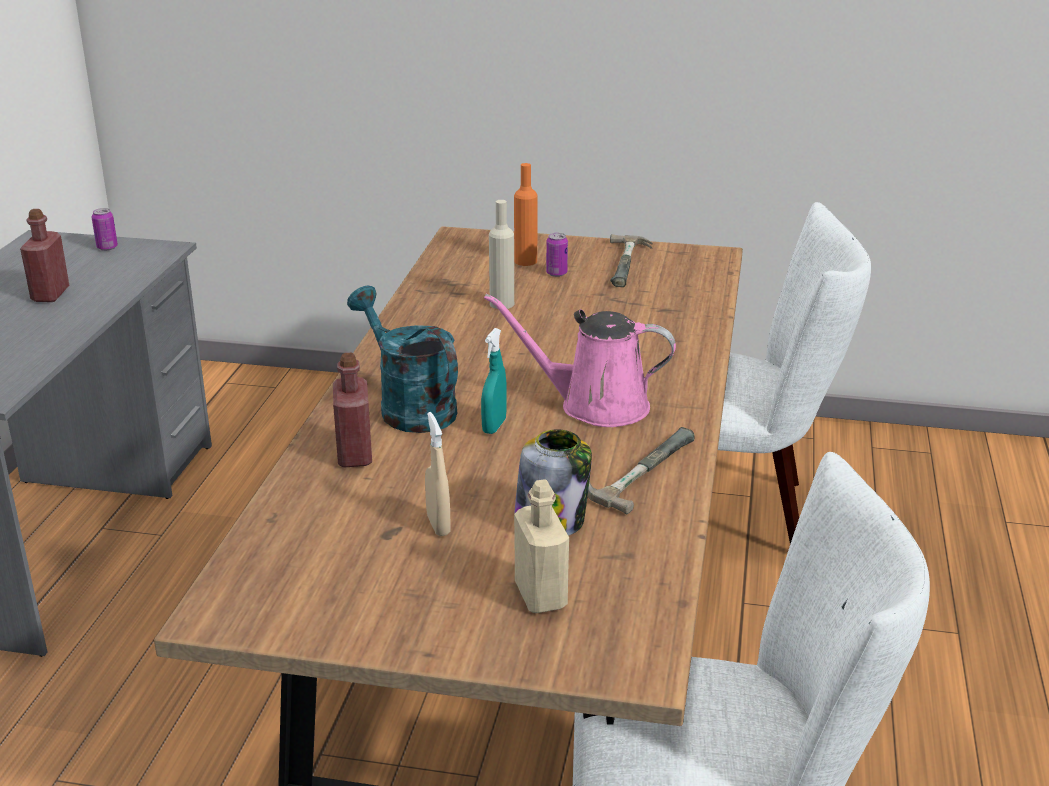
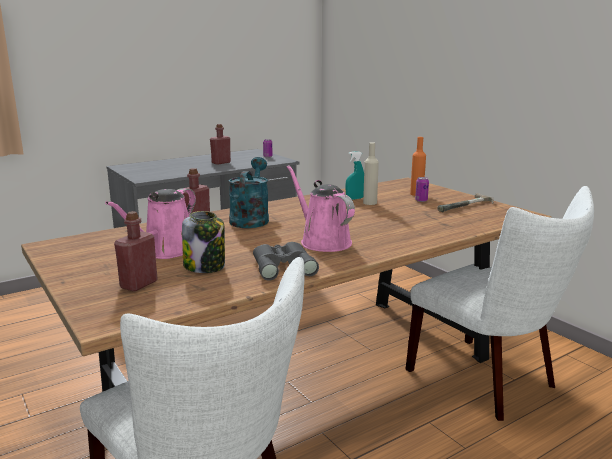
camera: 45 degrees right, 10 degrees down
(438, 525) = (166, 251): beige spray bottle -> pink watering can
(494, 426) = (265, 233): turquoise spray bottle -> turquoise spray bottle (354, 198)
(540, 595) = (139, 284): beige bottle -> red bottle
(637, 470) = (283, 266): hammer -> grey binoculars

